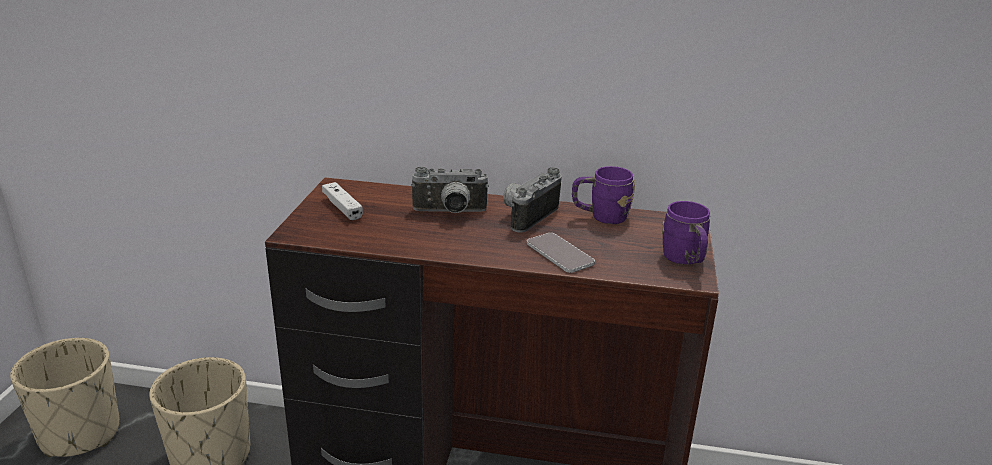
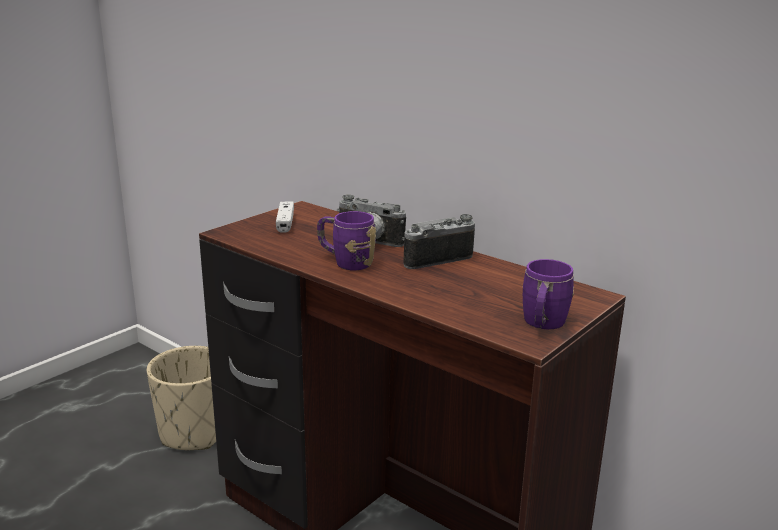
camera: 30 degrees right, 5 degrees down
(80, 433) = (123, 387): beige planter -> none
(559, 254) = (422, 292): phone -> none
(600, 217) = (504, 273): purple mug -> purple mug (346, 262)

